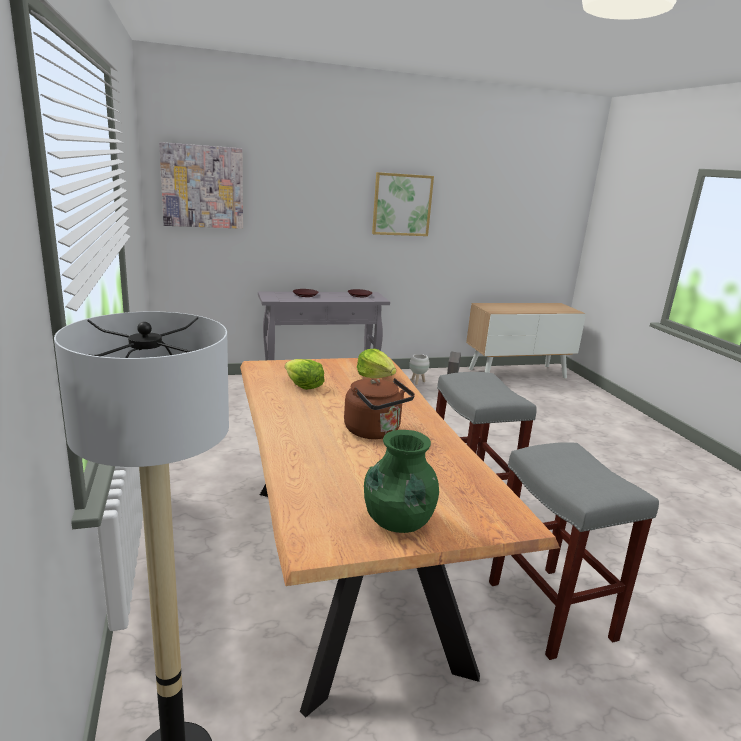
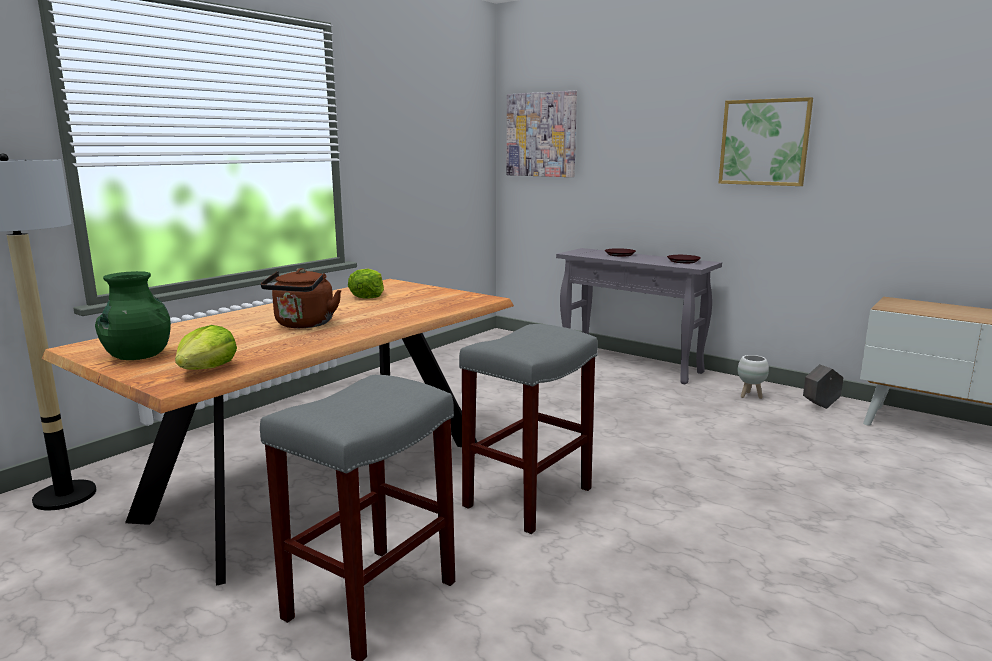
camera: 55 degrees right, 5 degrees down
(375, 376) = (440, 304): lettuce -> lettuce (207, 369)

